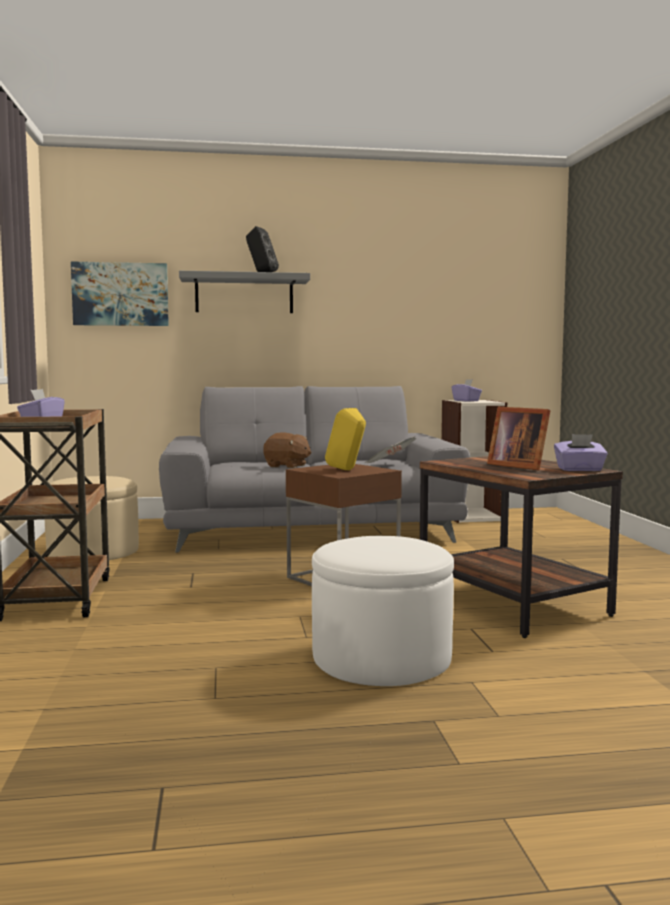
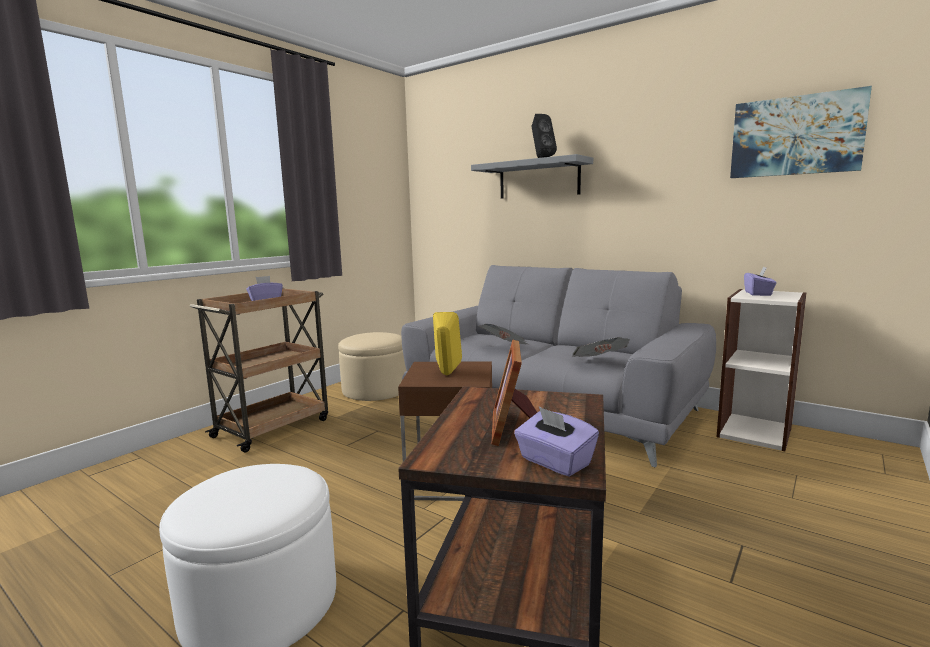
camera: 45 degrees right, 5 degrees up
(120, 294) = (451, 187): picture -> picture (795, 136)
(287, 466) = (505, 348): brown plush toy -> newspaper

